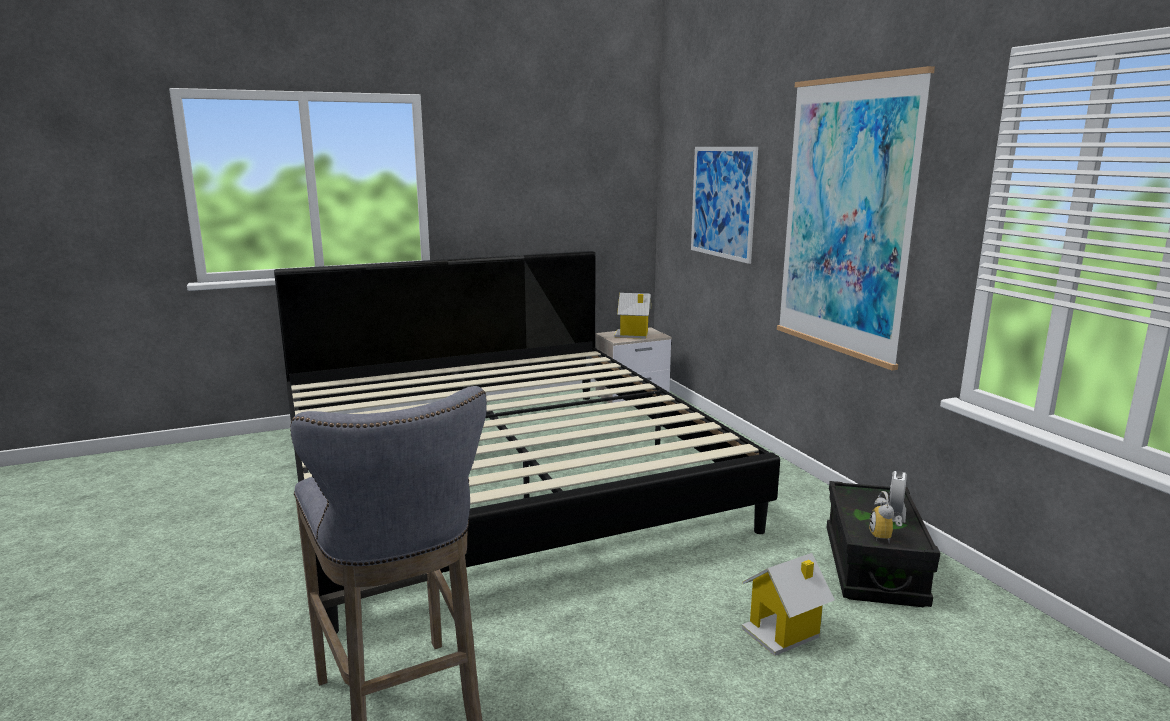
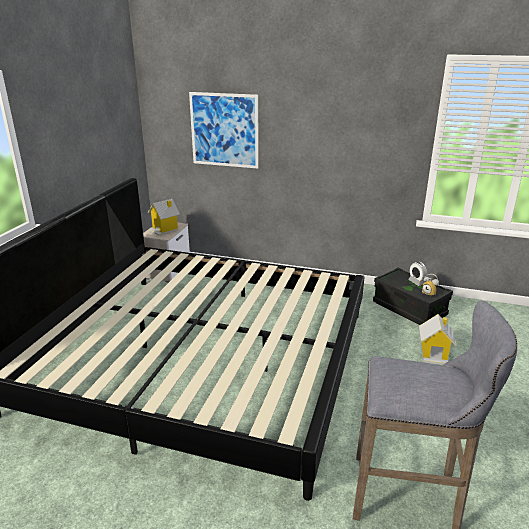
camera: 50 degrees left, 10 degrees up
(846, 218) = (340, 138): picture -> none

